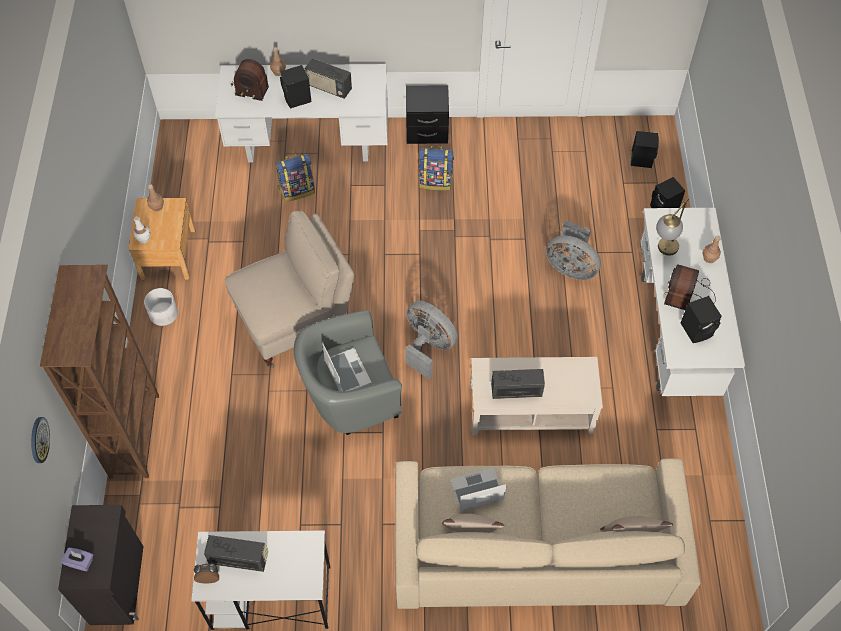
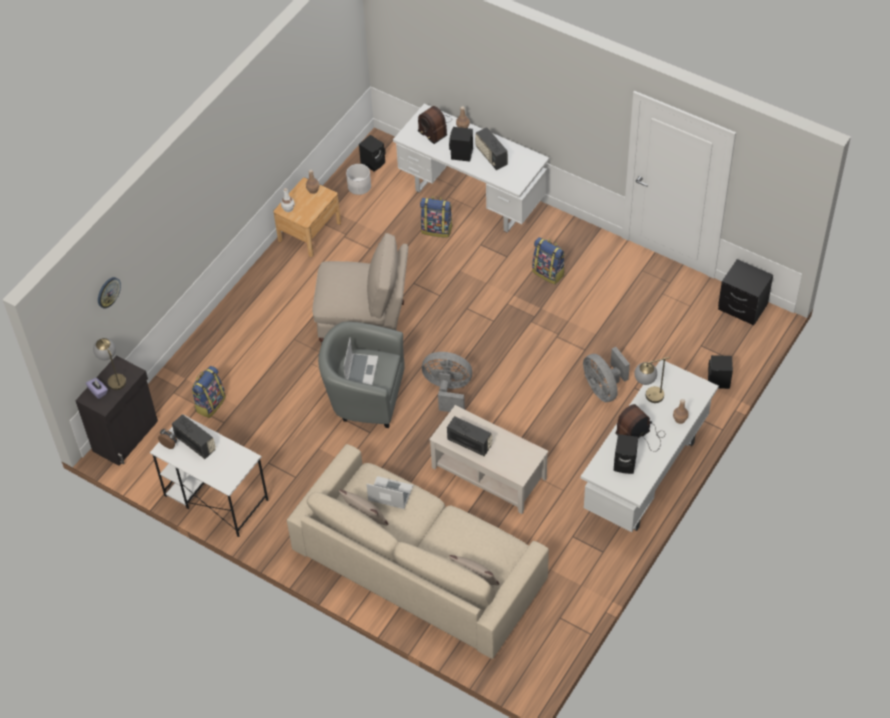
camera: 35 degrees right, 5 degrees down
(88, 534) = (114, 378): none -> table lamp
(136, 435) = (201, 347): brown bookcase -> none
(163, 313) = (276, 273): white planter -> white planter (359, 186)
(189, 494) = (210, 403): none -> backpack
(427, 132) = (572, 231): black nightstand -> black nightstand (742, 307)
(428, 346) = (448, 391): grey fan -> grey fan turned 60 degrees counterclockwise
(641, 159) = (733, 334): black speaker -> black speaker (373, 162)

